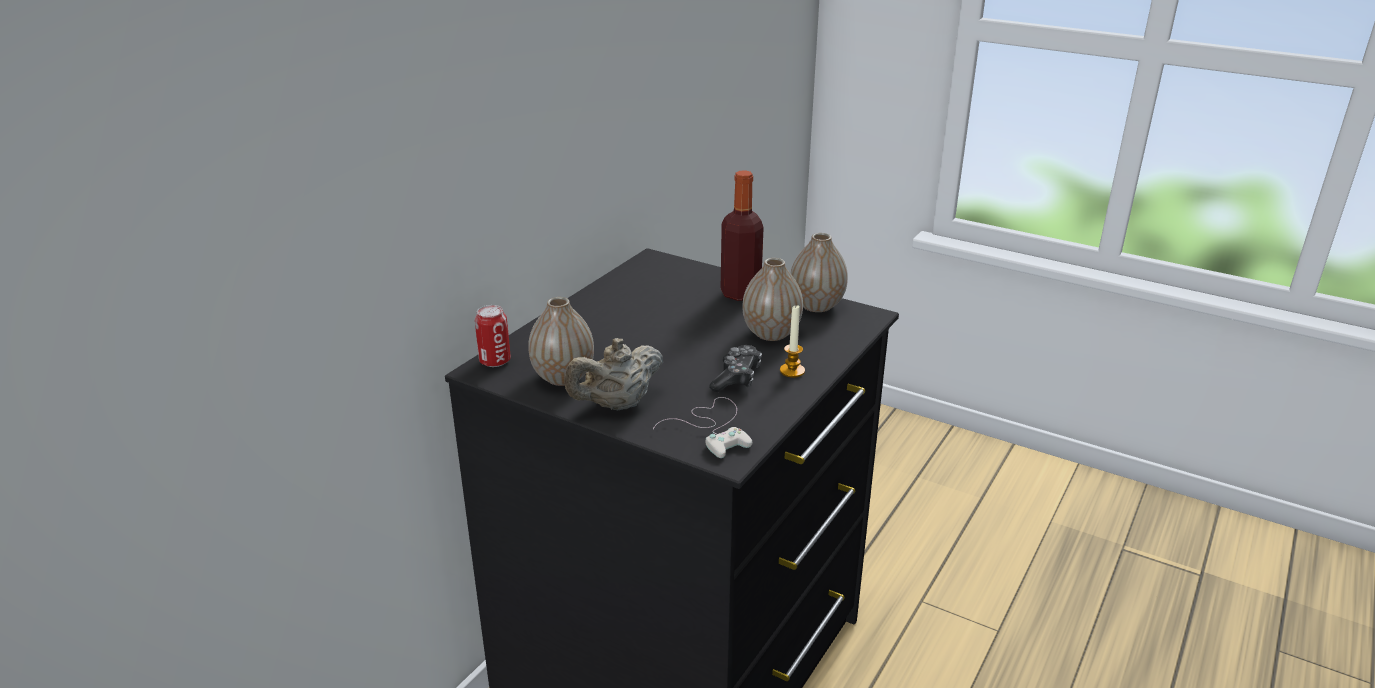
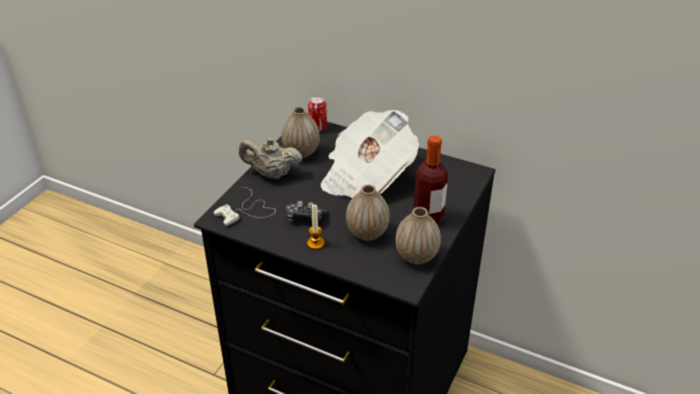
camera: 85 degrees right, 10 degrees up
(617, 405) = (271, 174): beige teapot -> beige teapot turned 45 degrees counterclockwise
(643, 328) = (366, 176): none -> newspaper

